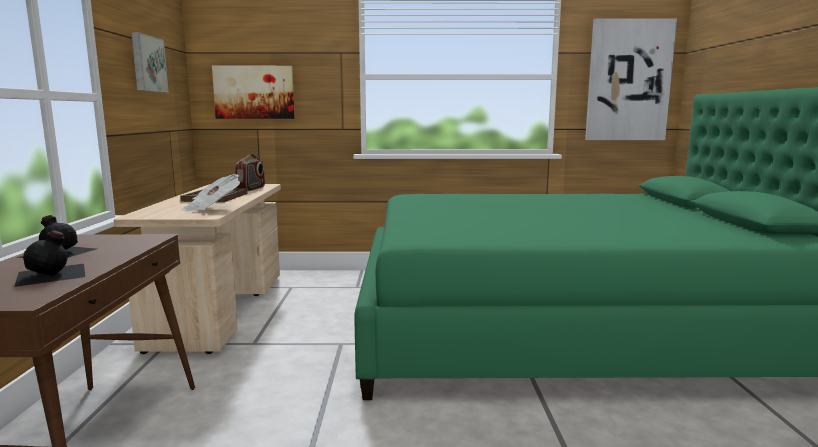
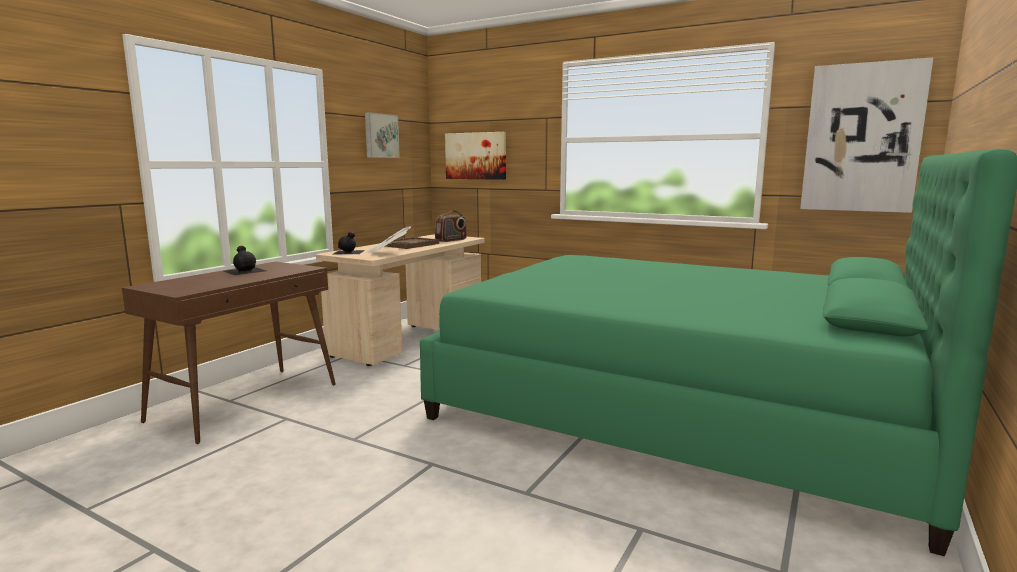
camera: 30 degrees right, 0 degrees up
(52, 274) = (218, 281): black bottle -> black bottle (349, 252)

